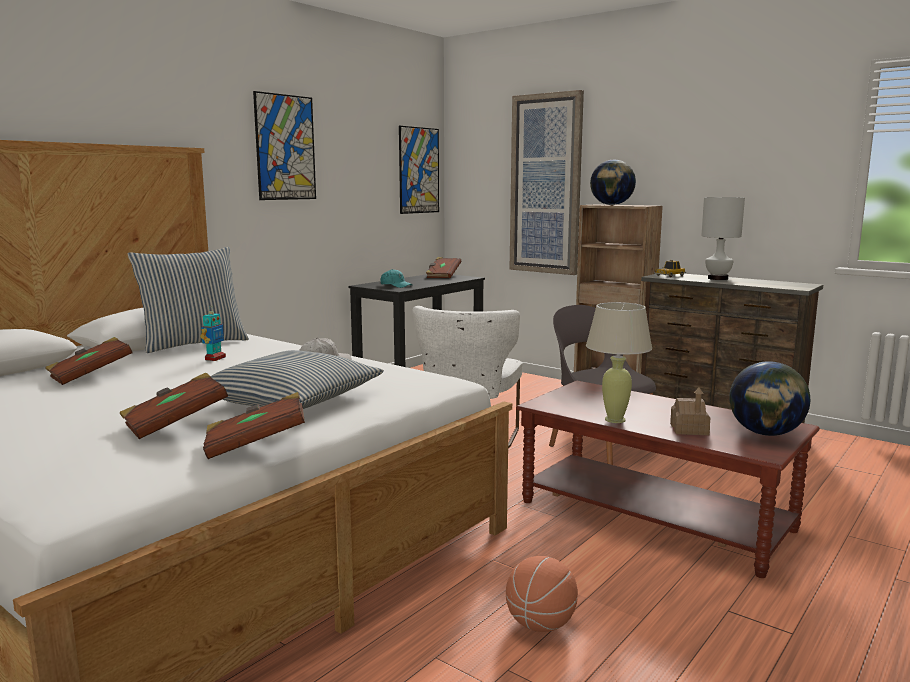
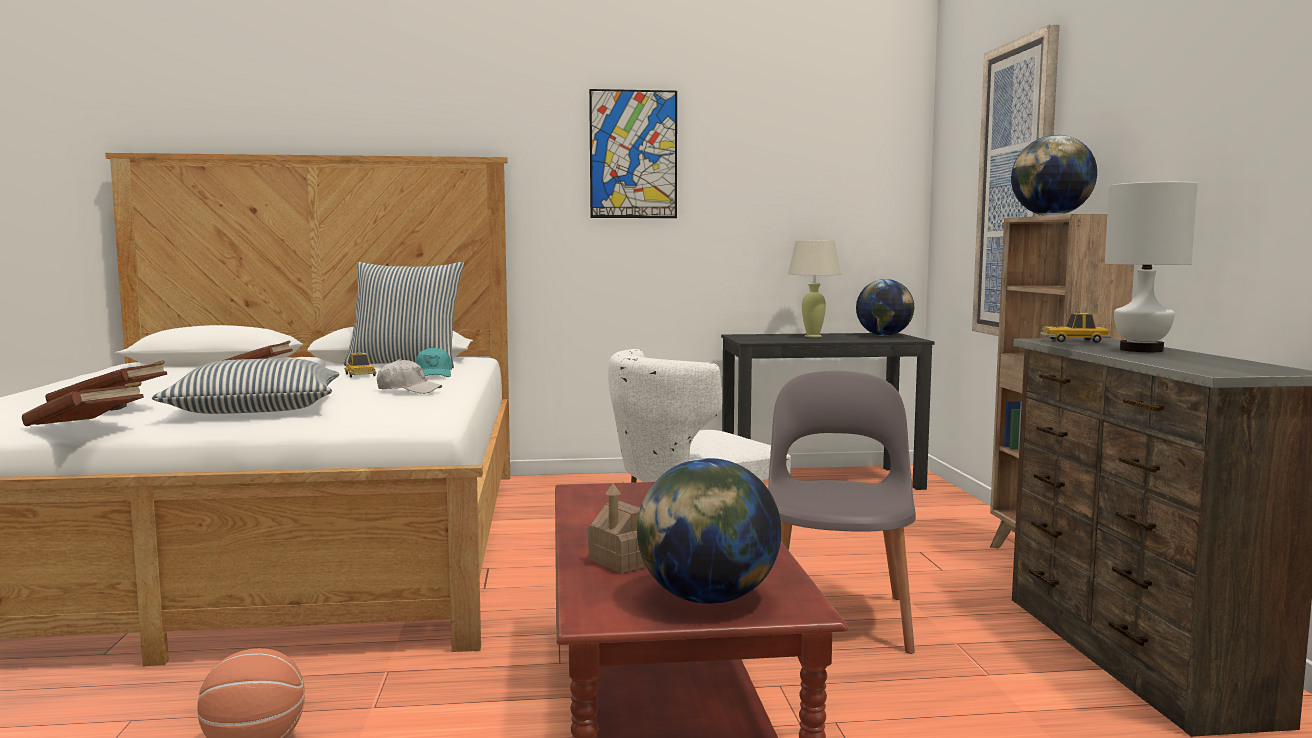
camera: 45 degrees right, 5 degrees down
(215, 358) = (360, 375): toy robot -> toy car
(396, 285) = (770, 338): turquoise cap -> turquoise cap (433, 375)
(419, 170) = (873, 181): picture -> none
(443, 276) = (883, 335): brown book -> globe
(614, 420) = (589, 524): beige table lamp -> beige table lamp (812, 336)

